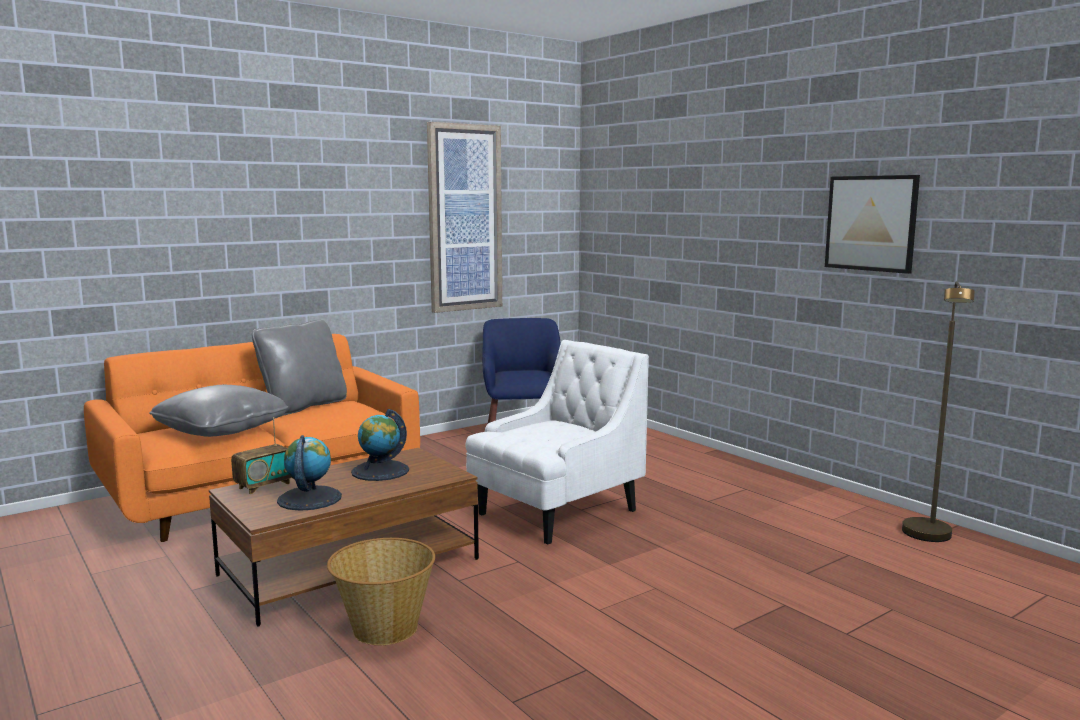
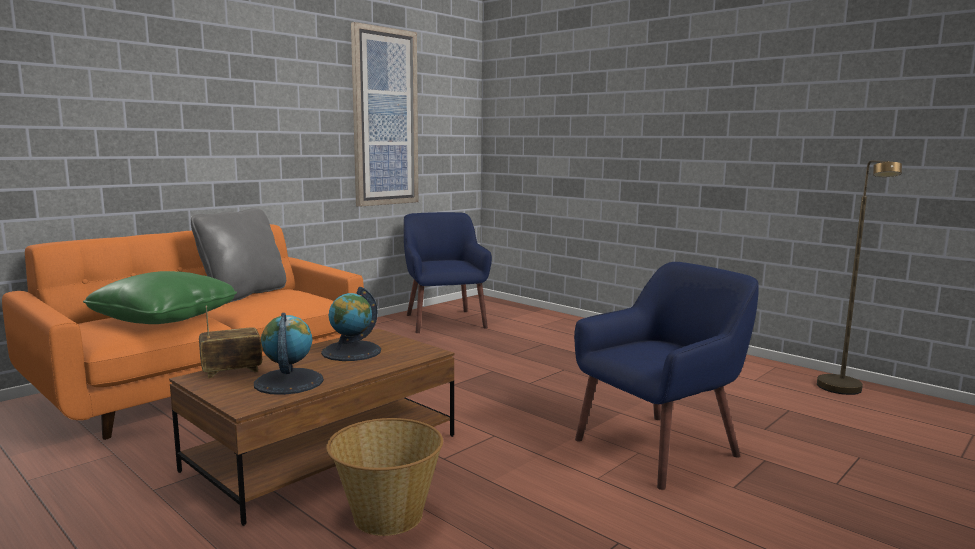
camera: 10 degrees left, 0 degrees up
(221, 430) = (165, 318): grey pillow -> green pillow
(264, 486) = (232, 371): radio -> radio turned 150 degrees counterclockwise
(556, 513) = (508, 387): white armchair -> none
(679, 585) = (659, 448): none -> blue armchair
(871, 223) = (776, 115): picture -> none

